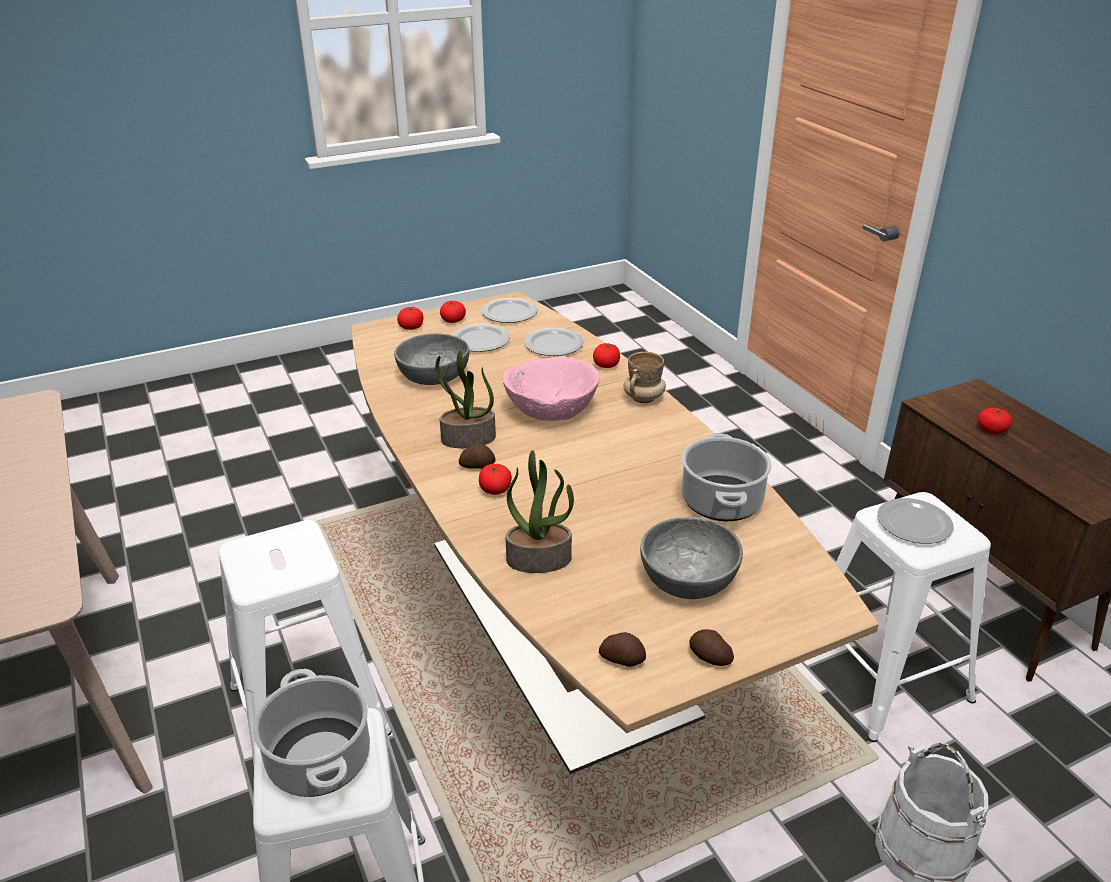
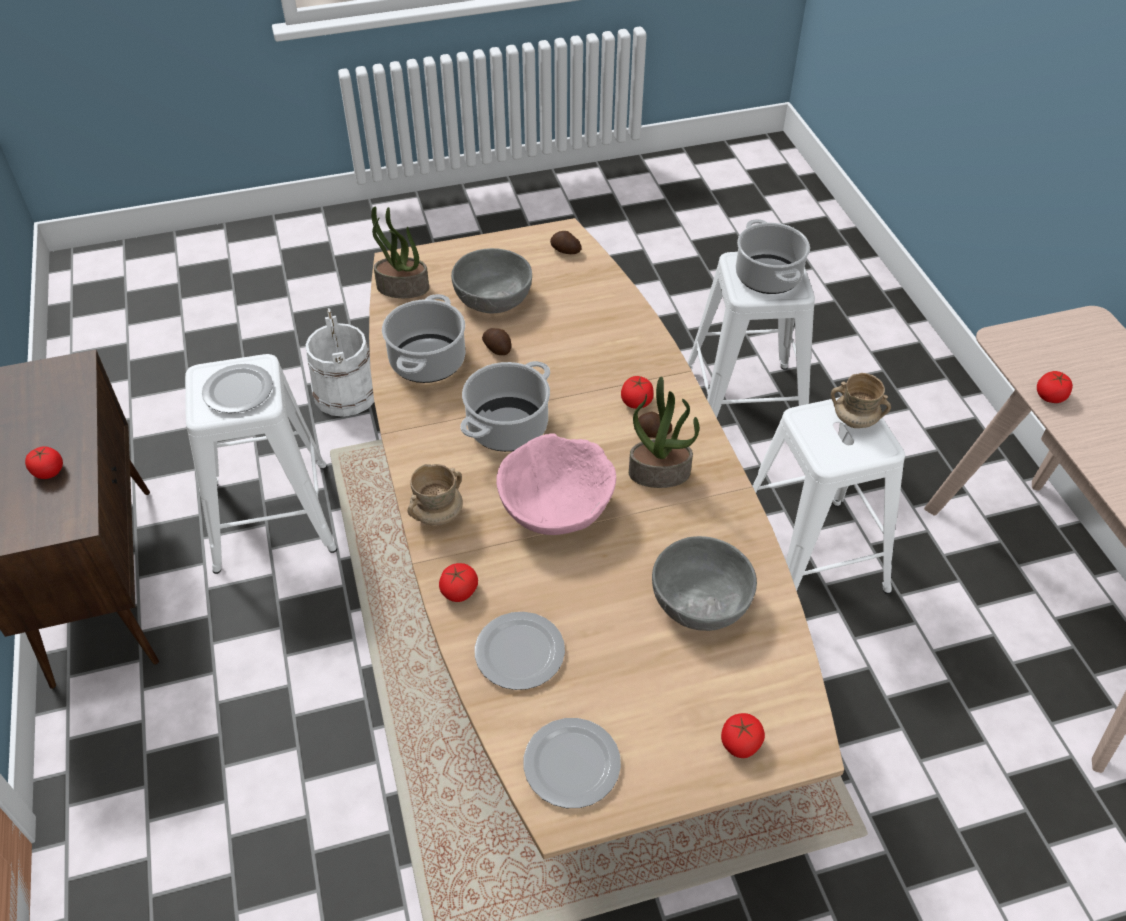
camera: 170 degrees left, 15 degrees up
(260, 569) = (854, 420): none -> beige mug
(453, 320) = (670, 754): tomato -> tomato (1050, 396)
(481, 340) = (628, 683): plate -> none
(539, 559) = (607, 327): potted plant -> potted plant (402, 288)
(613, 456) = (507, 428): none -> cooking pot
(709, 657) = (506, 245): potato -> potato (497, 348)

